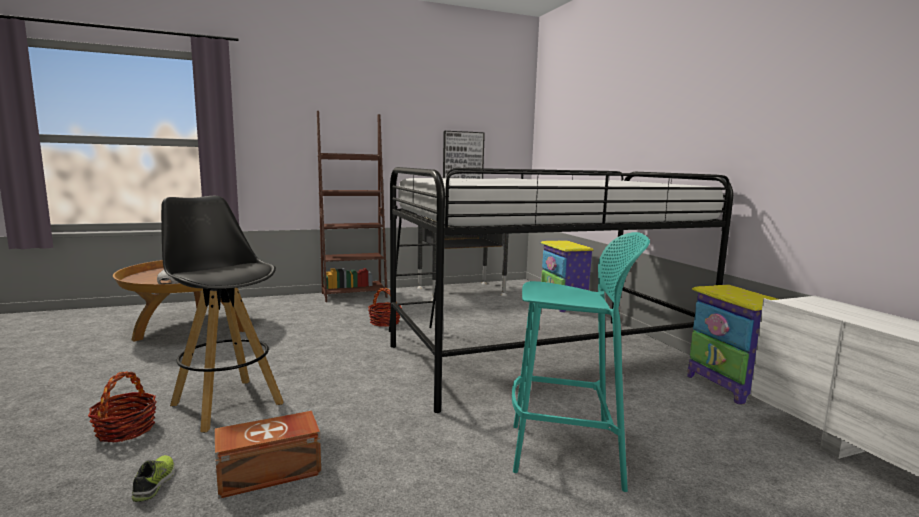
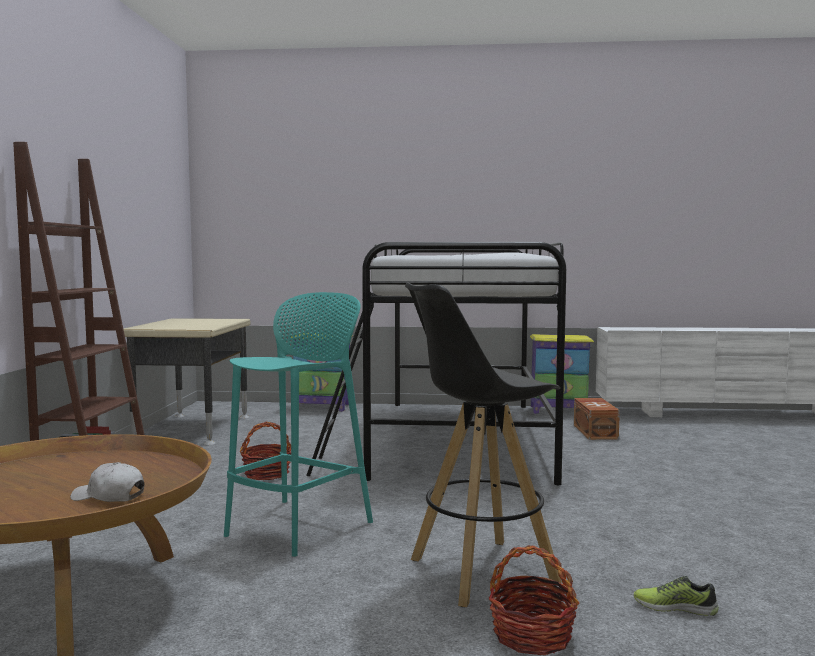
camera: 65 degrees left, 5 degrees down
(271, 473) = (661, 553): brown storage box -> brown storage box (595, 431)
(463, 158) = (148, 234): picture -> none
(568, 452) = (643, 461): turquoise stool -> turquoise stool (297, 526)

